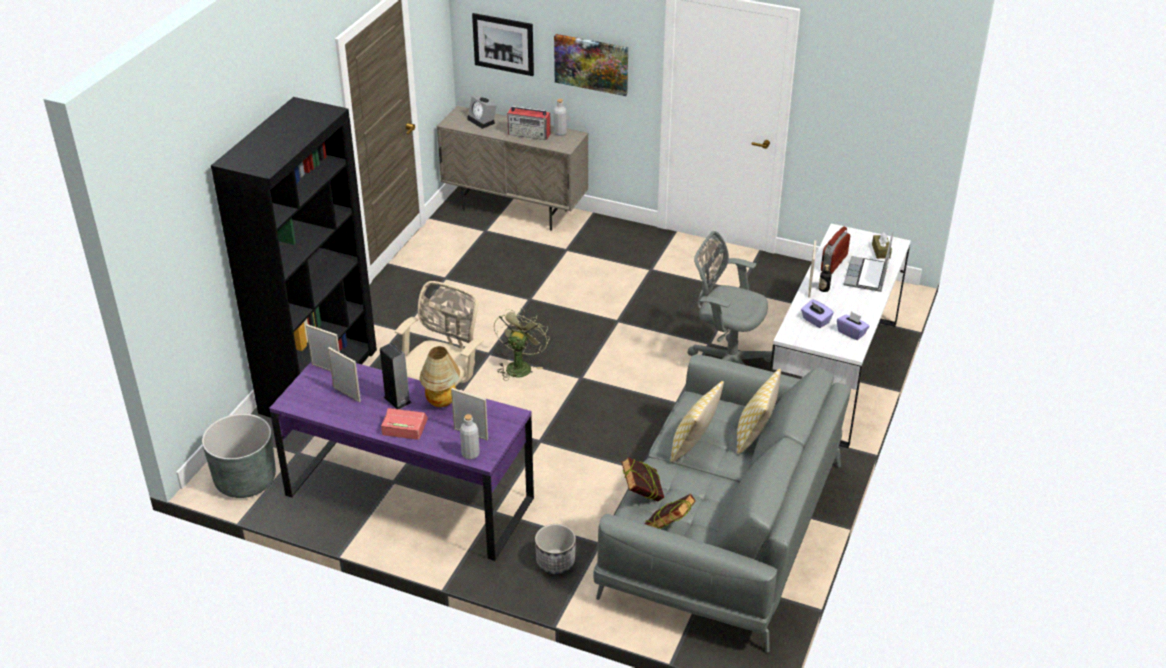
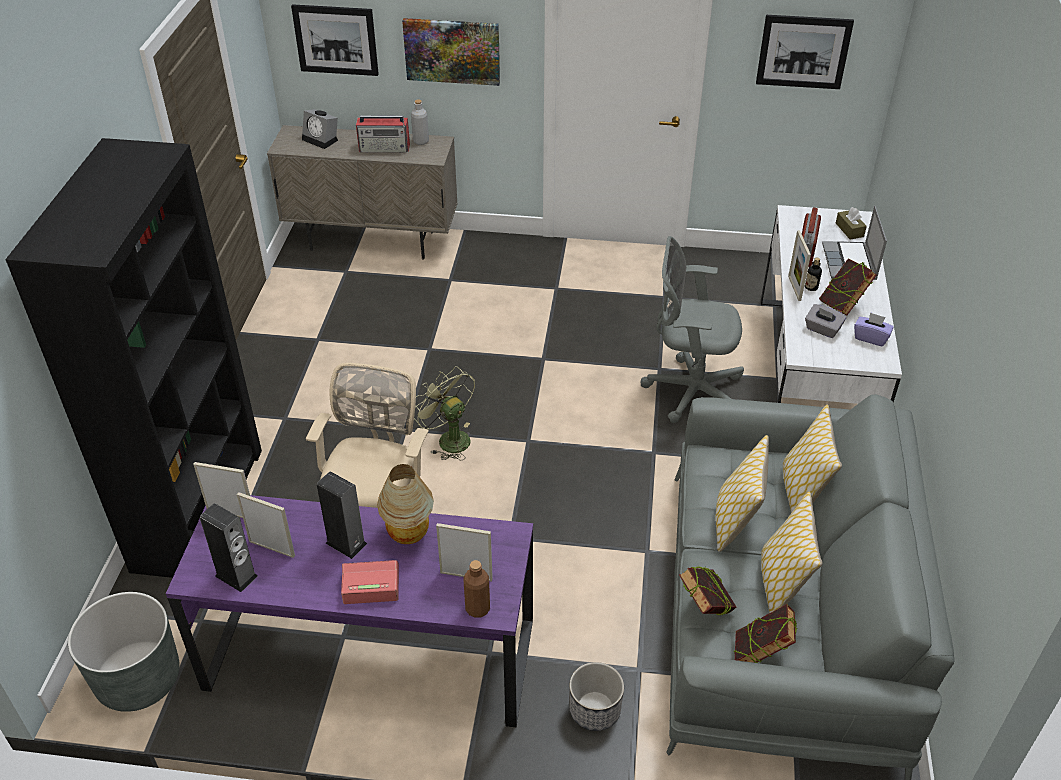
camera: 15 degrees left, 5 degrees up
(318, 406) = (236, 576): none -> speaker
(470, 454) = (477, 608): grey bottle -> brown bottle
(519, 366) = (448, 439): green fan -> green fan turned 45 degrees counterclockwise
(708, 491) = (781, 583): none -> pillow
(815, 321) = (822, 329): purple tissue box -> grey tissue box
(842, 306) = (842, 306): none -> book
(869, 100) = (803, 52): none -> picture

